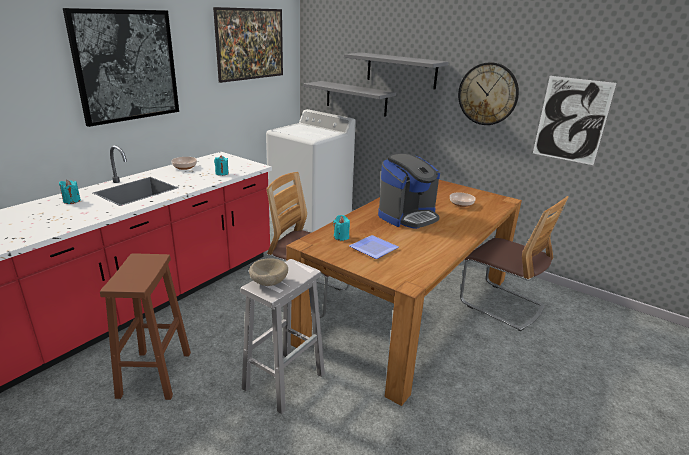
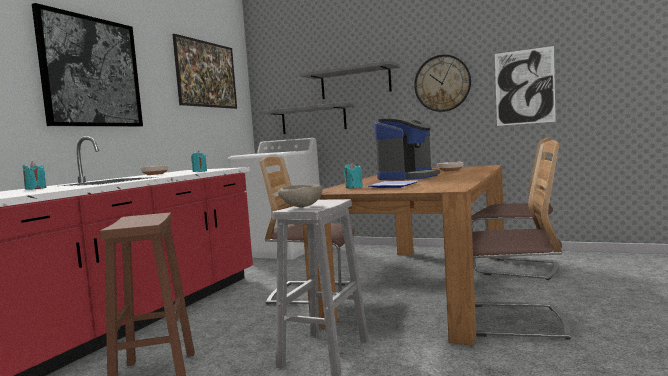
camera: 10 degrees left, 20 degrees down
(450, 381) = (509, 320): none -> chair

